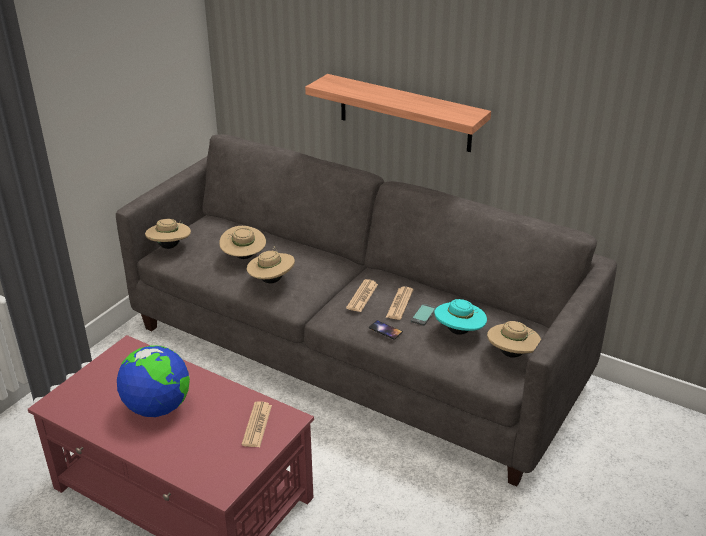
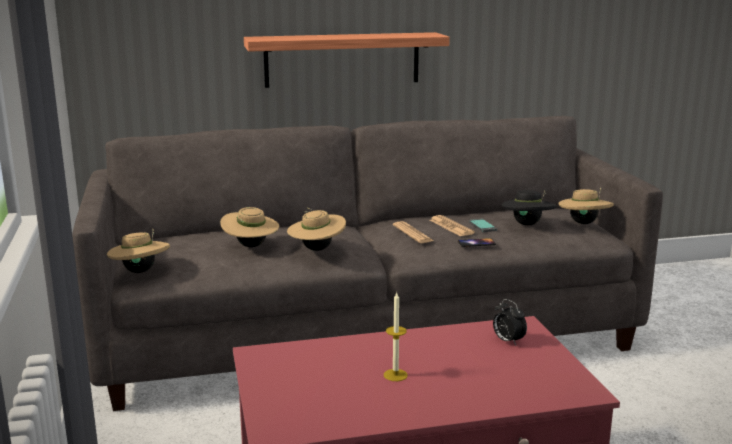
camera: 45 degrees left, 15 degrees down
(158, 407) = (395, 375): globe -> candle
(257, 425) = (507, 341): newspaper -> alarm clock
(459, 331) = (527, 224): turquoise hat -> black hat

